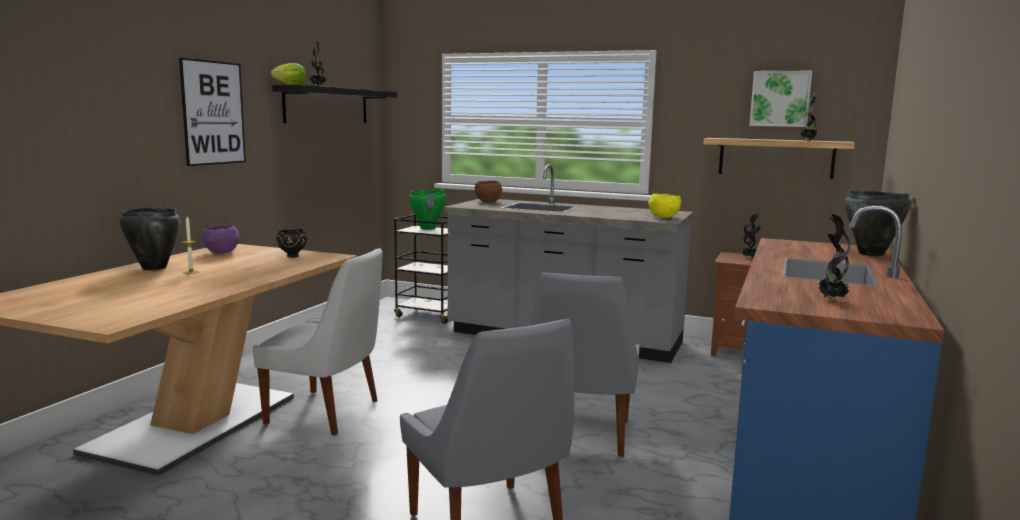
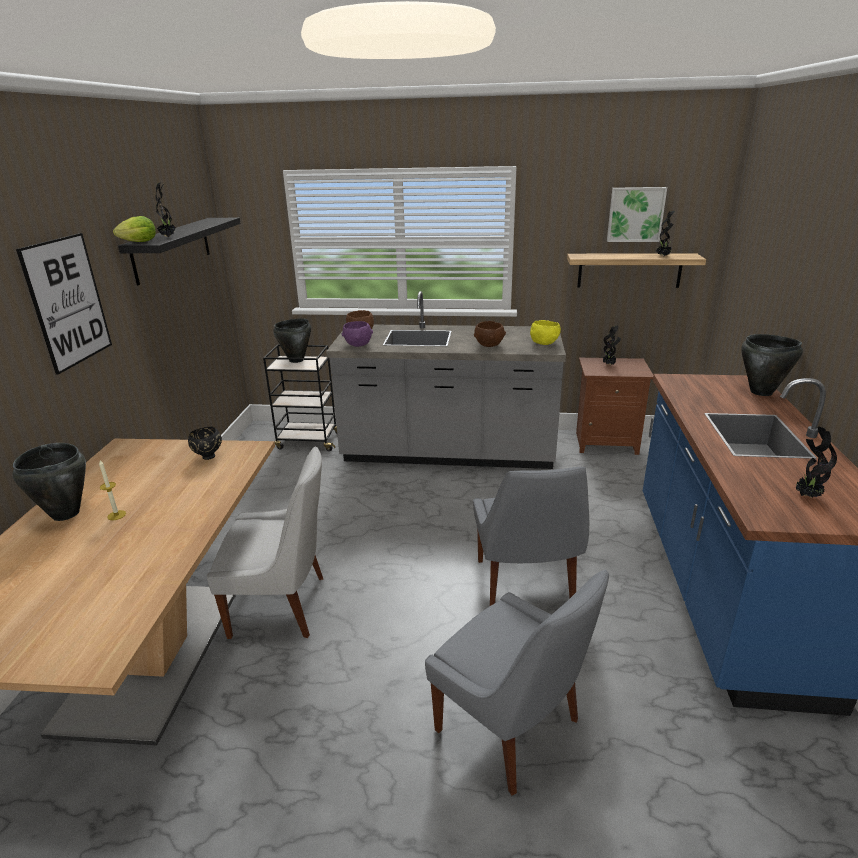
camera: 15 degrees left, 15 degrees up
(221, 252) = (122, 463): purple bowl -> purple bowl (358, 345)
(428, 228) = (296, 360): green cooking pot -> black cooking pot
(604, 214) = (488, 345): none -> brown bowl

